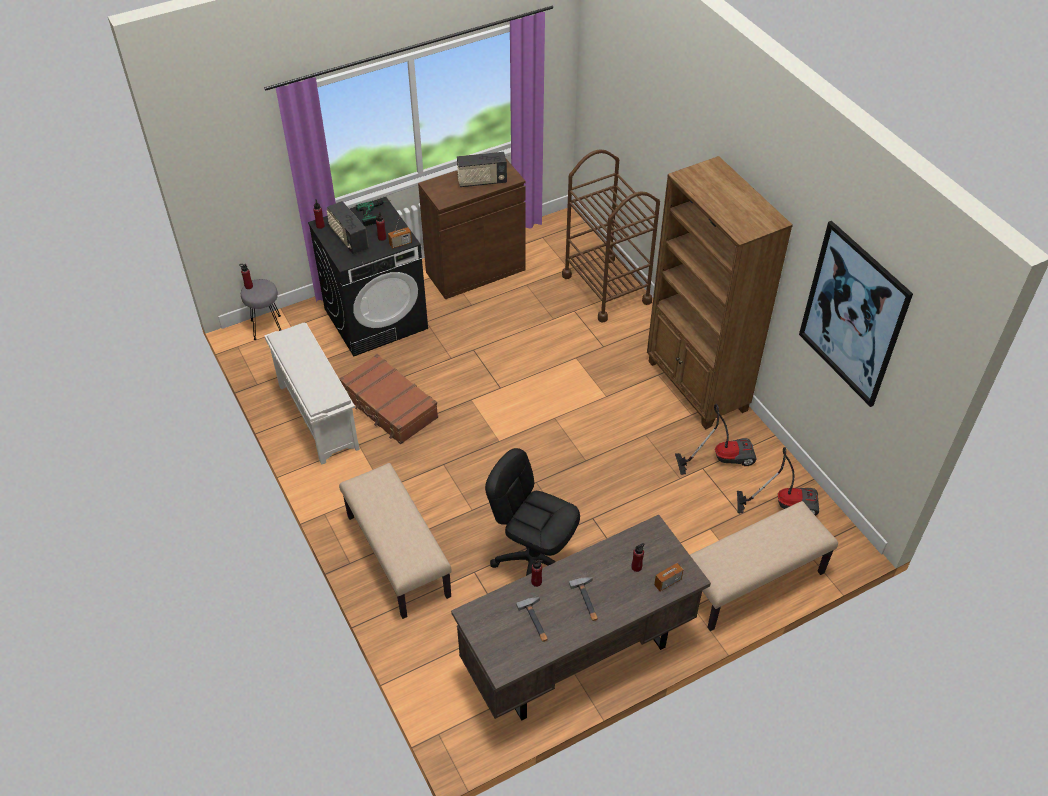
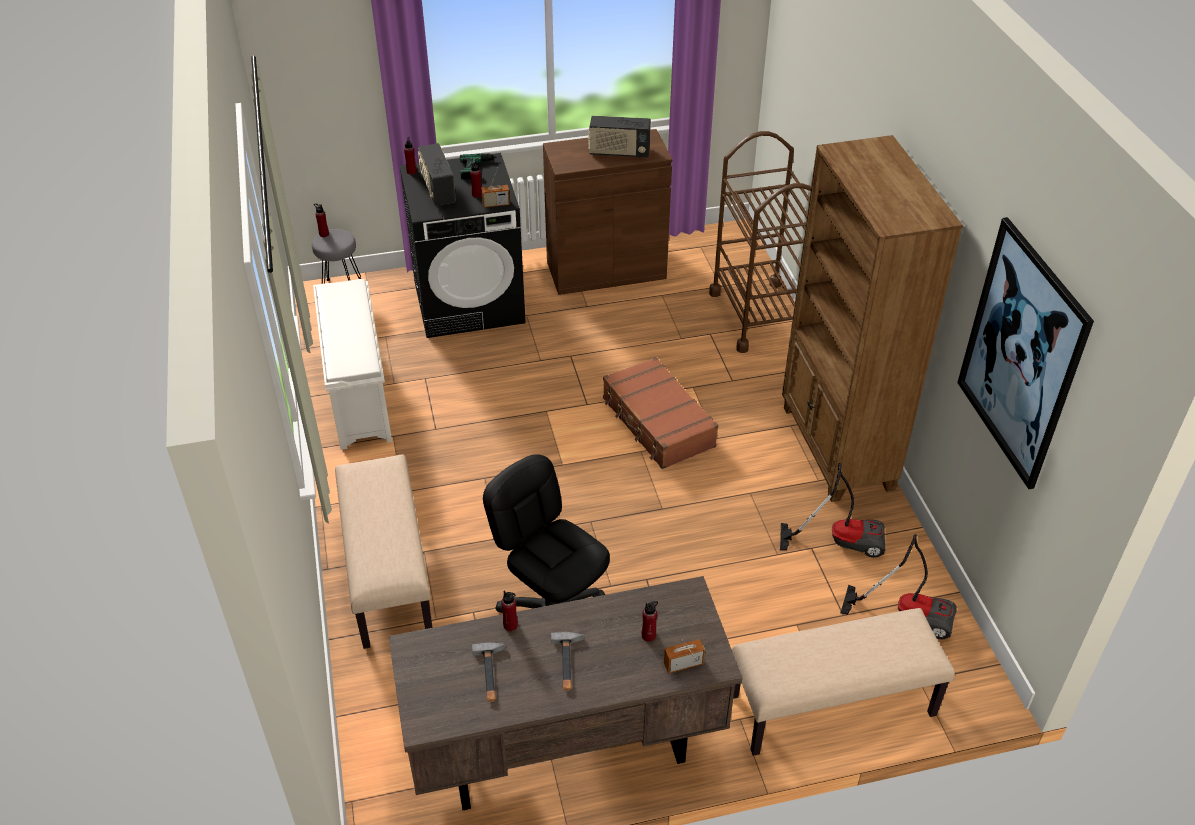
camera: 15 degrees right, 5 degrees down
(389, 407) = (445, 401): brown suitcase -> brown suitcase (657, 423)

